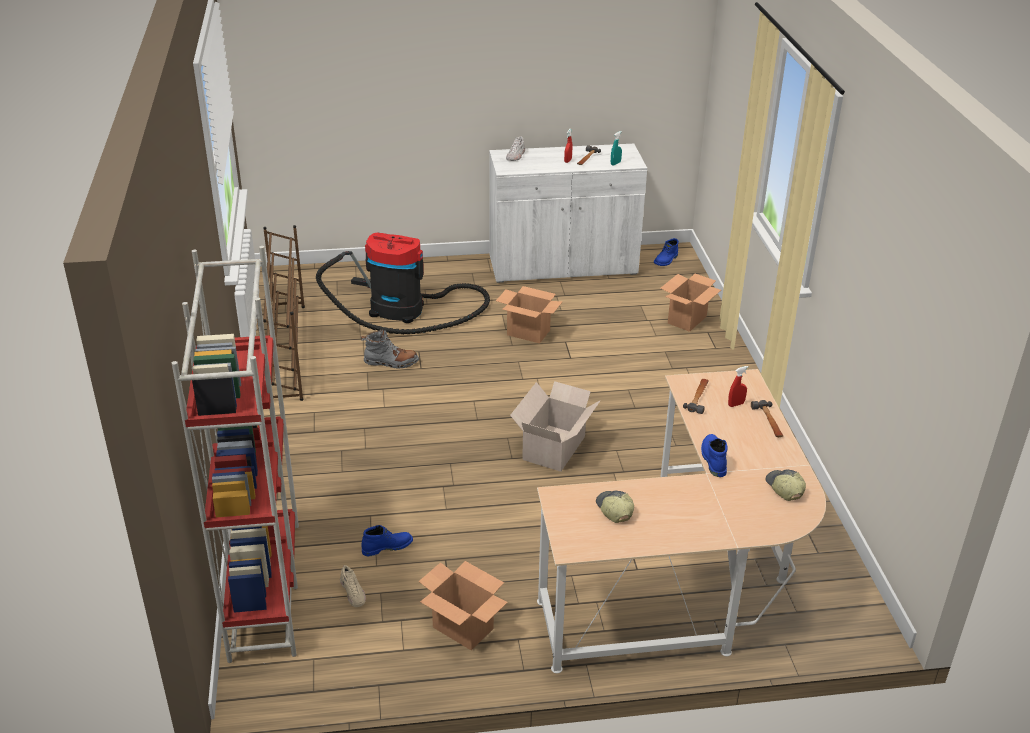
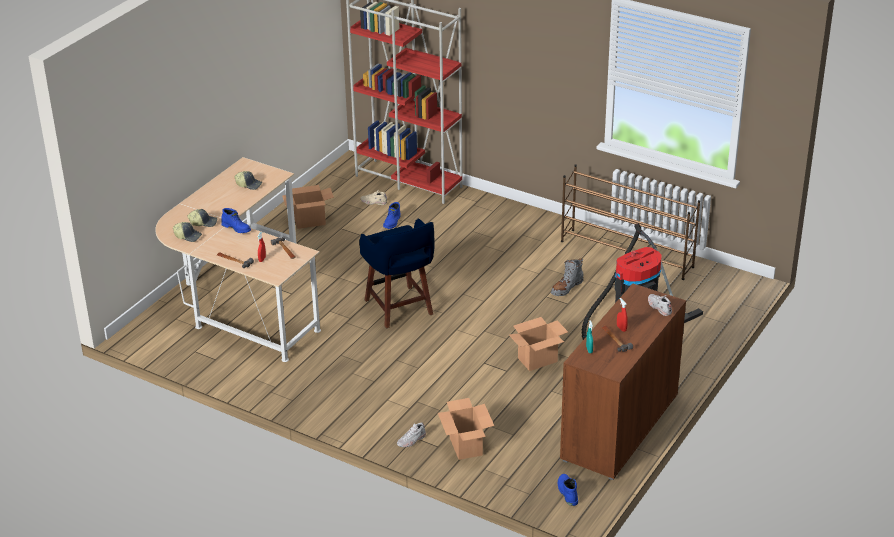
camera: 130 degrees right, 0 degrees up
(555, 447) = (399, 309): cardboard box -> blue stool
(563, 266) = (619, 427): white cabinet -> brown cabinet
(721, 347) = (411, 440): none -> white shoe
(742, 494) = (203, 222): none -> cap

